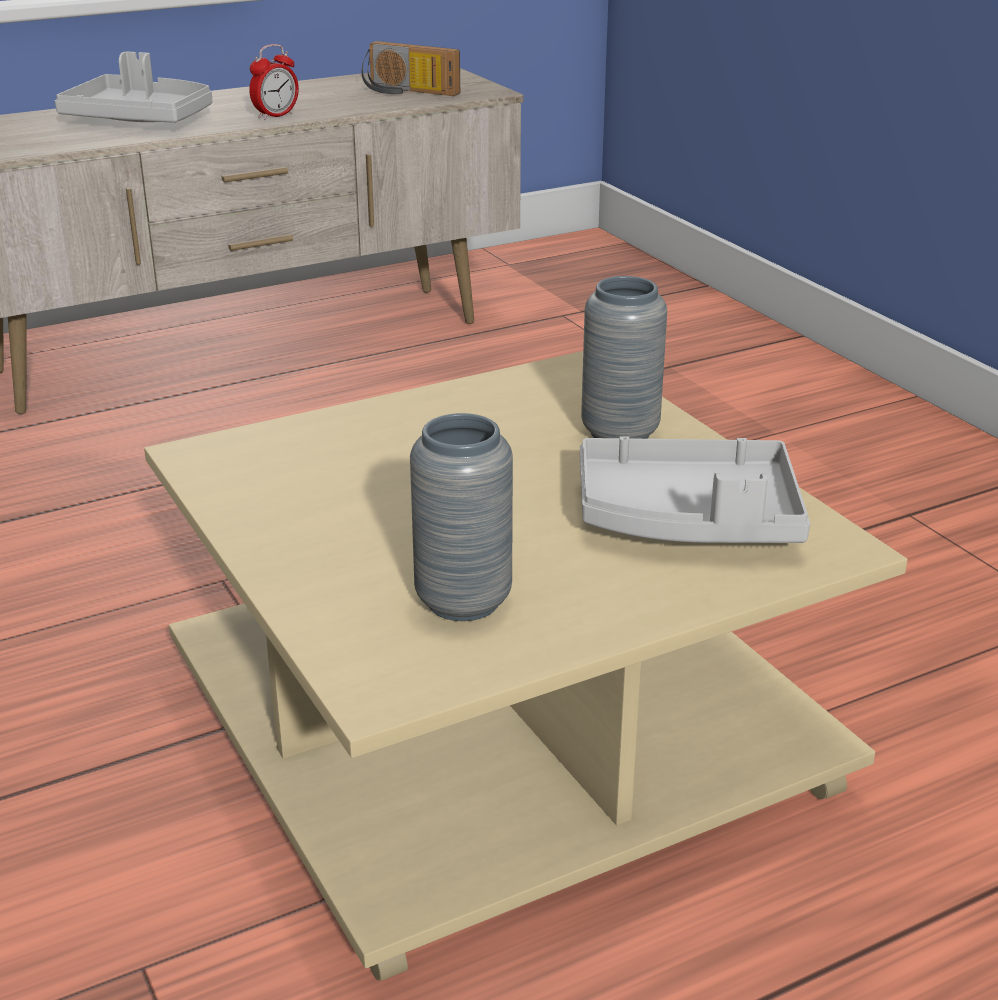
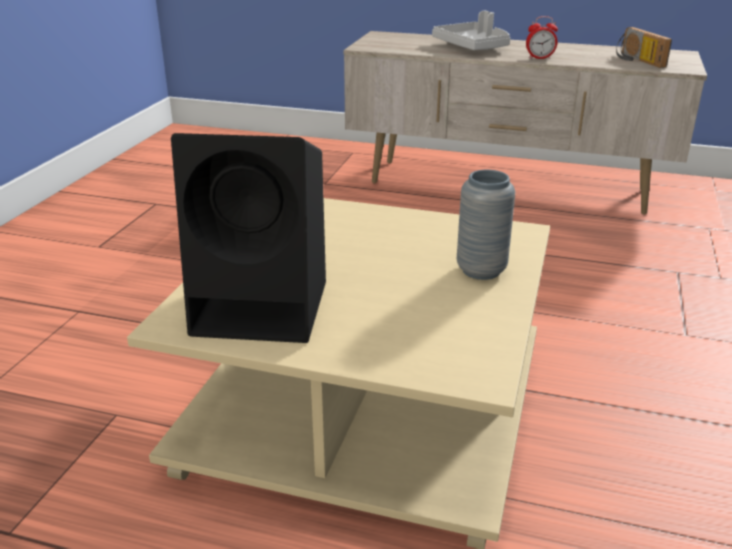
camera: 45 degrees right, 0 degrees up
(463, 601) = (265, 307): grey vase -> black speaker
(688, 519) = (432, 325): grey tray -> none

